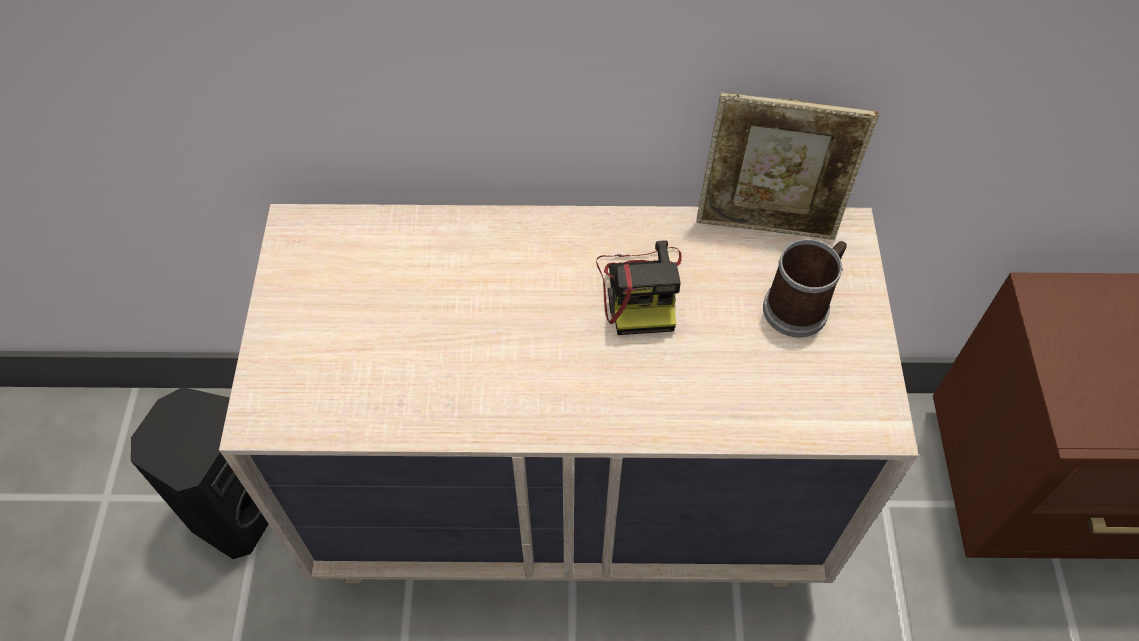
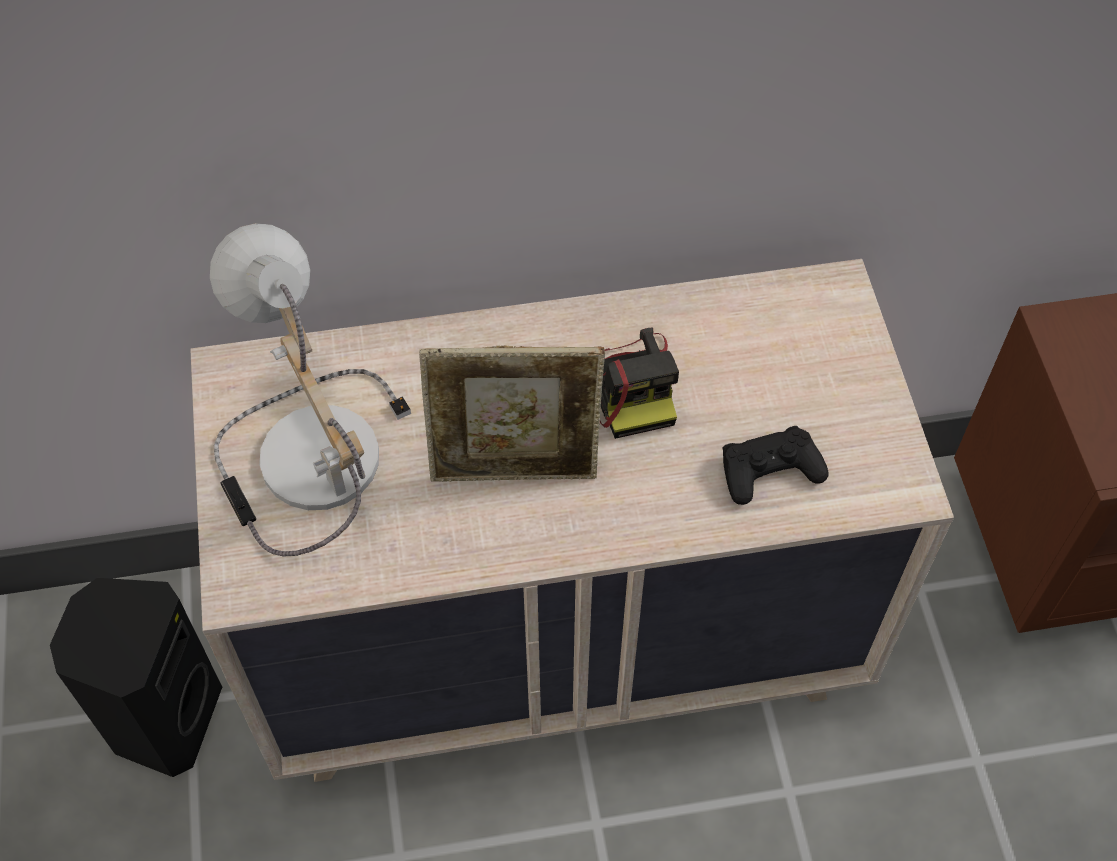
camera: 10 degrees left, 0 degrees up
(343, 311) = (305, 458): none -> table lamp
(753, 385) = (770, 470): none -> black game controller
(767, 225) = (753, 293): picture frame -> picture frame (515, 471)
(801, 305) = (805, 377): mug -> none

